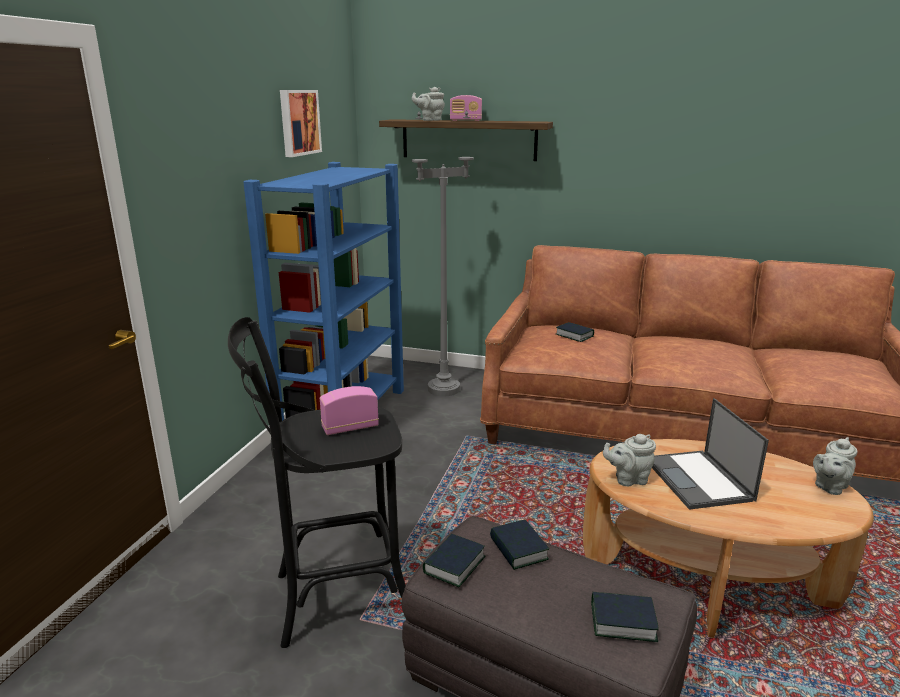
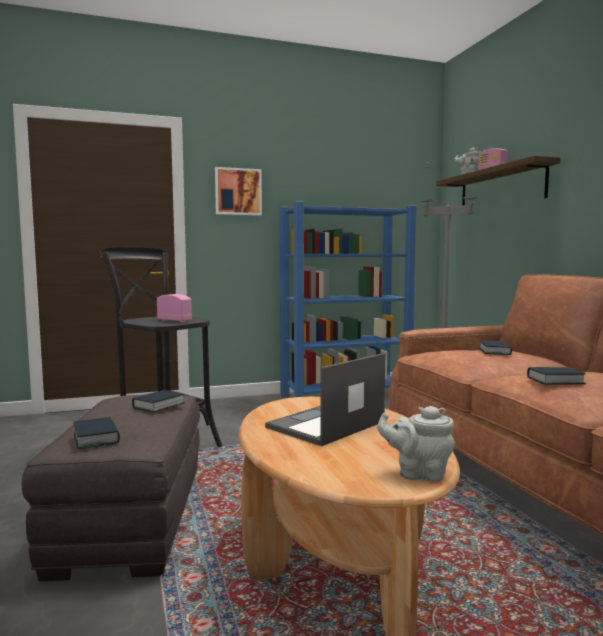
camera: 55 degrees right, 15 degrees down
(298, 122) = (357, 180): picture -> picture (238, 192)
(454, 565) = (126, 398): book -> book (555, 381)
(628, 479) = (285, 407): grey teapot -> none

